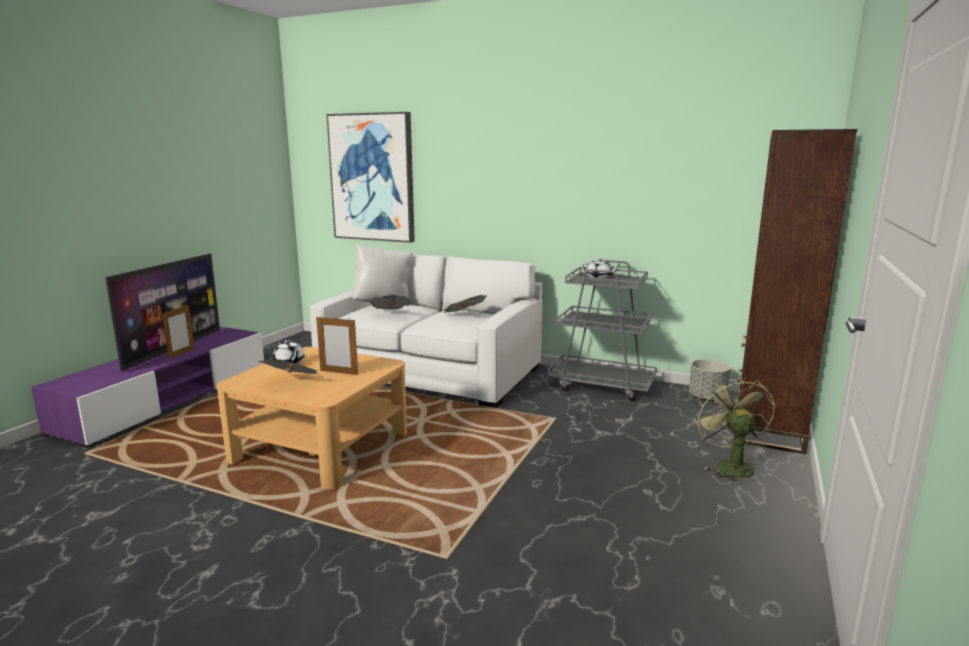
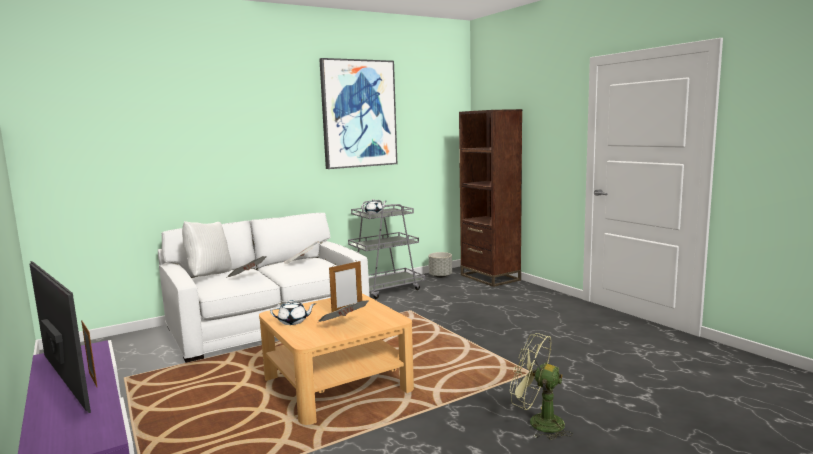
camera: 55 degrees left, 5 degrees down
(372, 178) = (139, 158): picture -> picture (358, 114)
(729, 465) = (513, 294): green fan -> green fan (538, 423)

